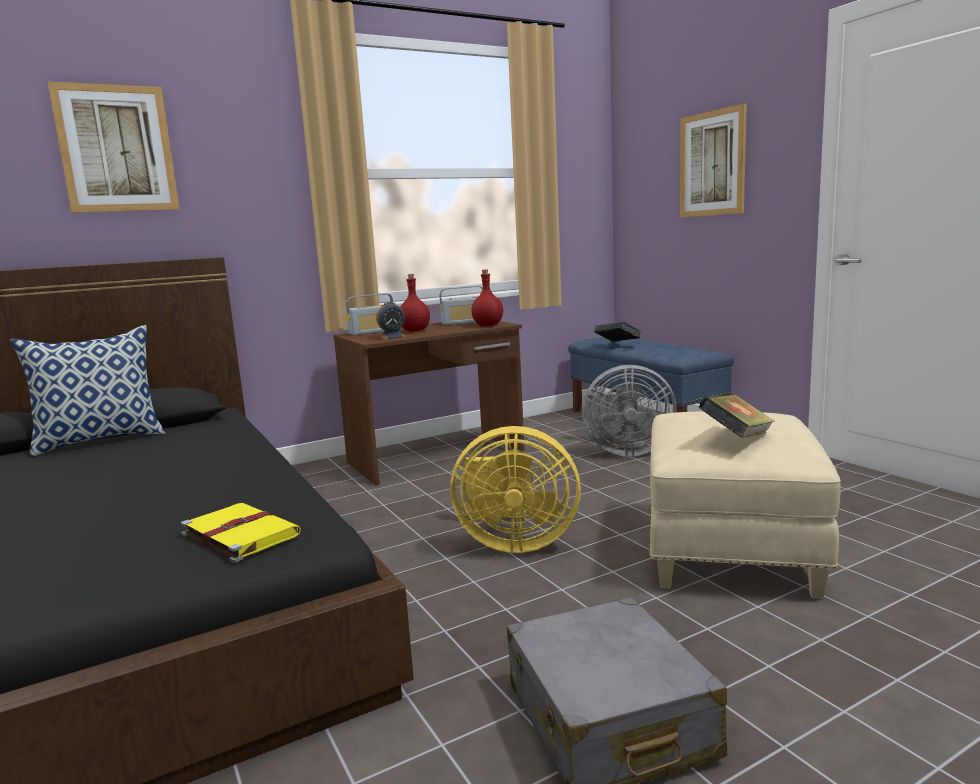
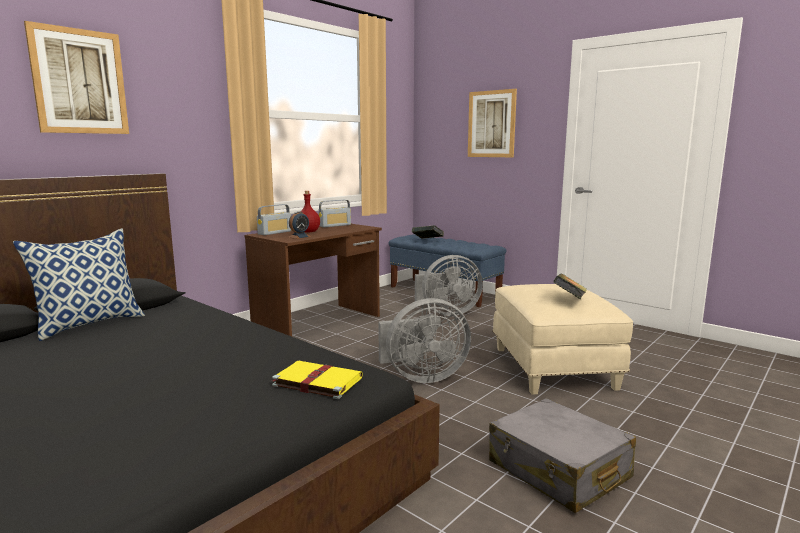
camera: 20 degrees left, 0 degrees up
(487, 325) = (358, 228): red bottle -> none
(513, 542) = (422, 376): yellow fan -> grey fan

